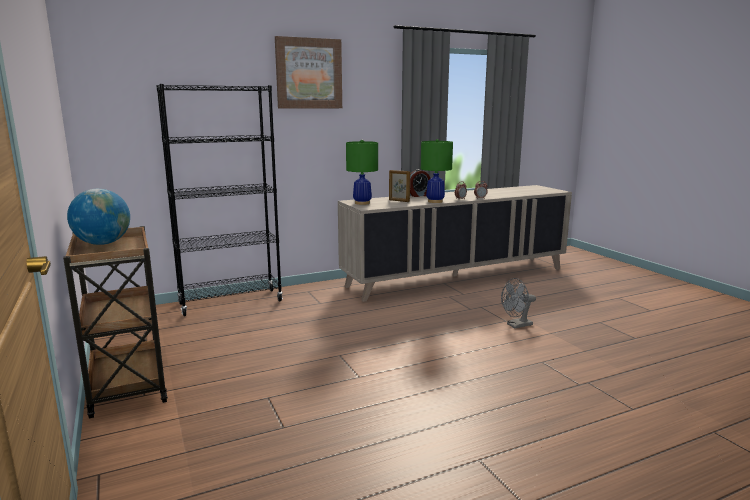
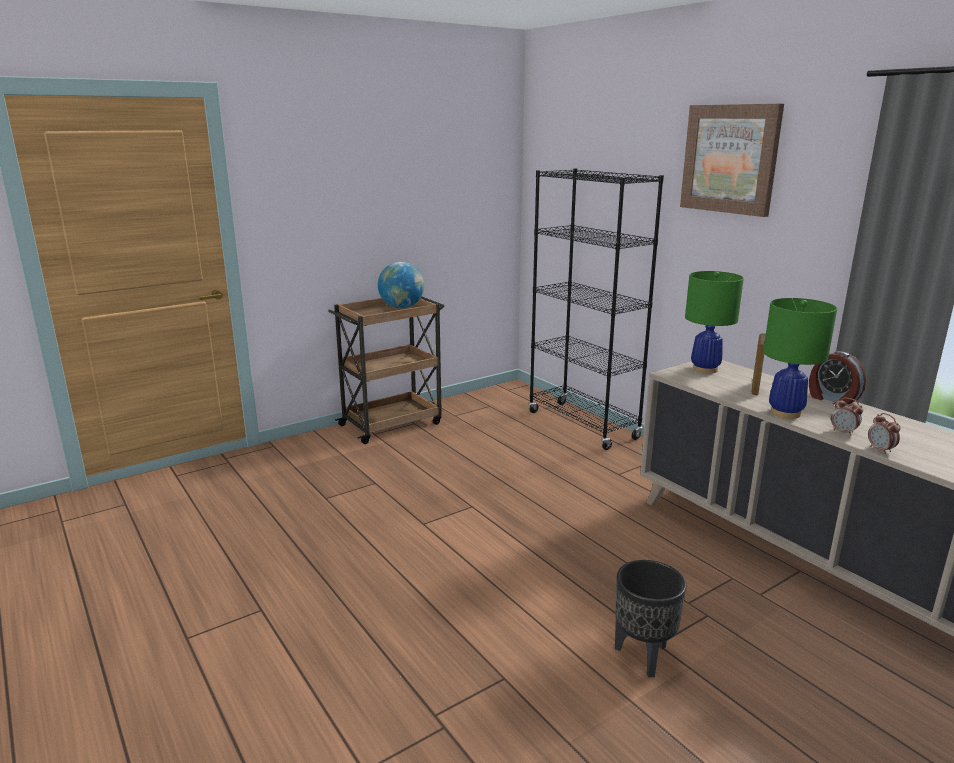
camera: 80 degrees right, 5 degrees up
(516, 325) = (643, 656): grey fan -> black planter

